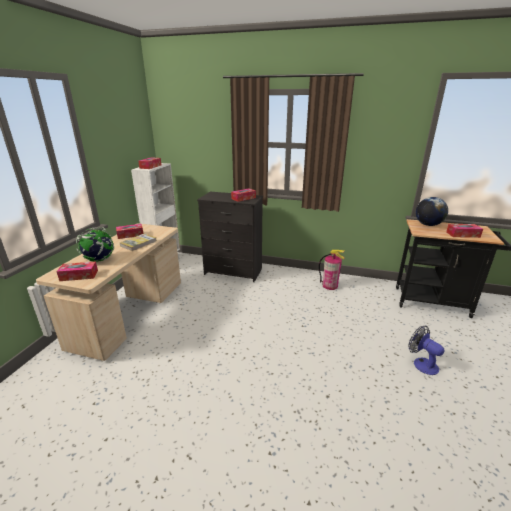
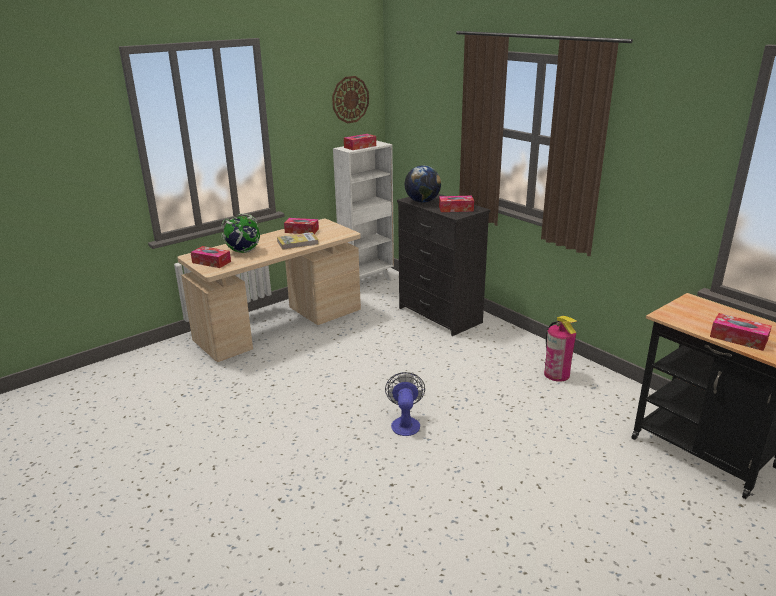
camera: 35 degrees right, 0 degrees up
(134, 132) = (350, 99): none -> wall clock
(421, 363) = (560, 510): fan -> fan (405, 423)
(428, 225) = (706, 309): globe -> globe (422, 201)

